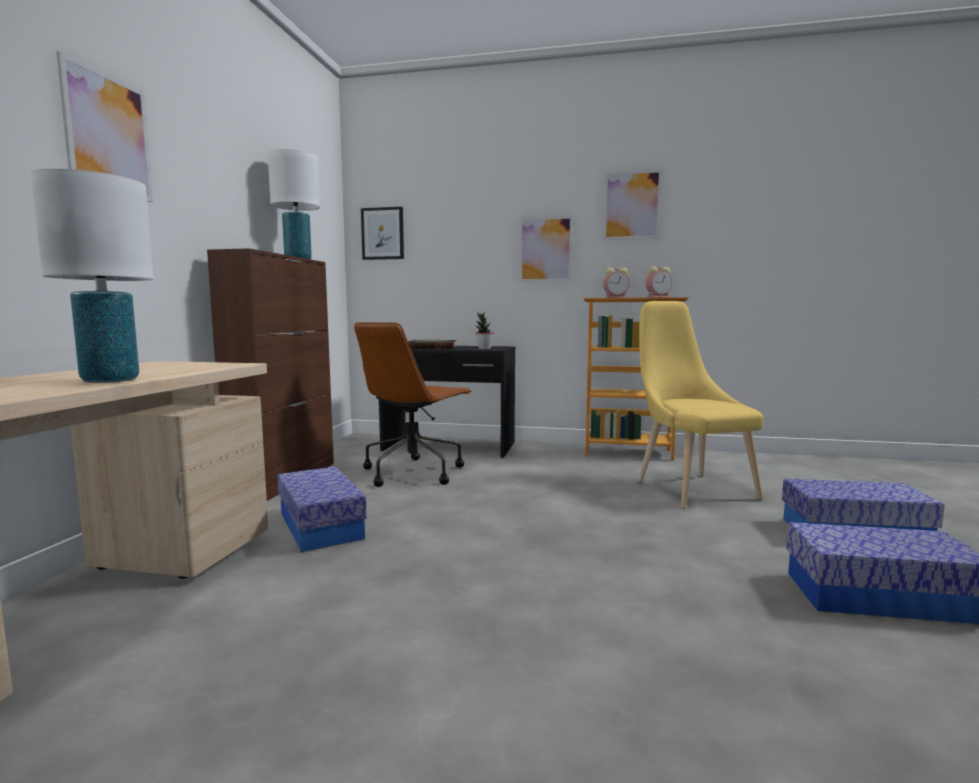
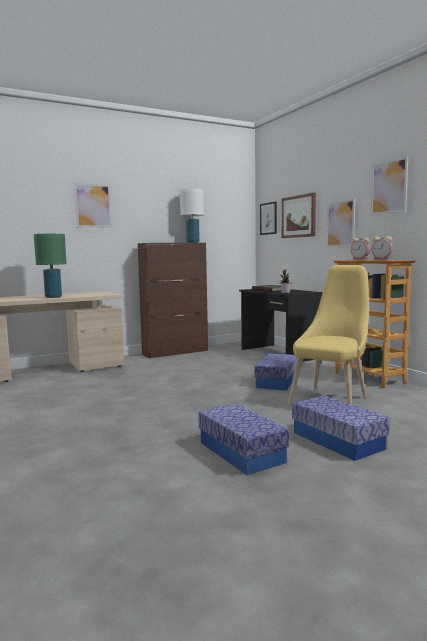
camera: 50 degrees right, 0 degrees up
(110, 380) = (53, 297): white table lamp -> green table lamp
(320, 525) = (143, 369): storage box -> storage box (277, 381)
(413, 472) = (226, 360): brown office chair -> none
(457, 234) = (299, 216): none -> picture

